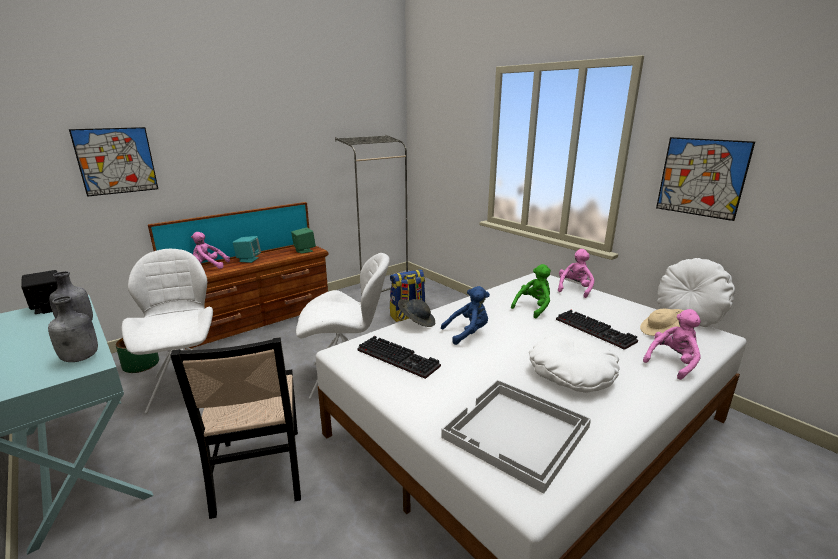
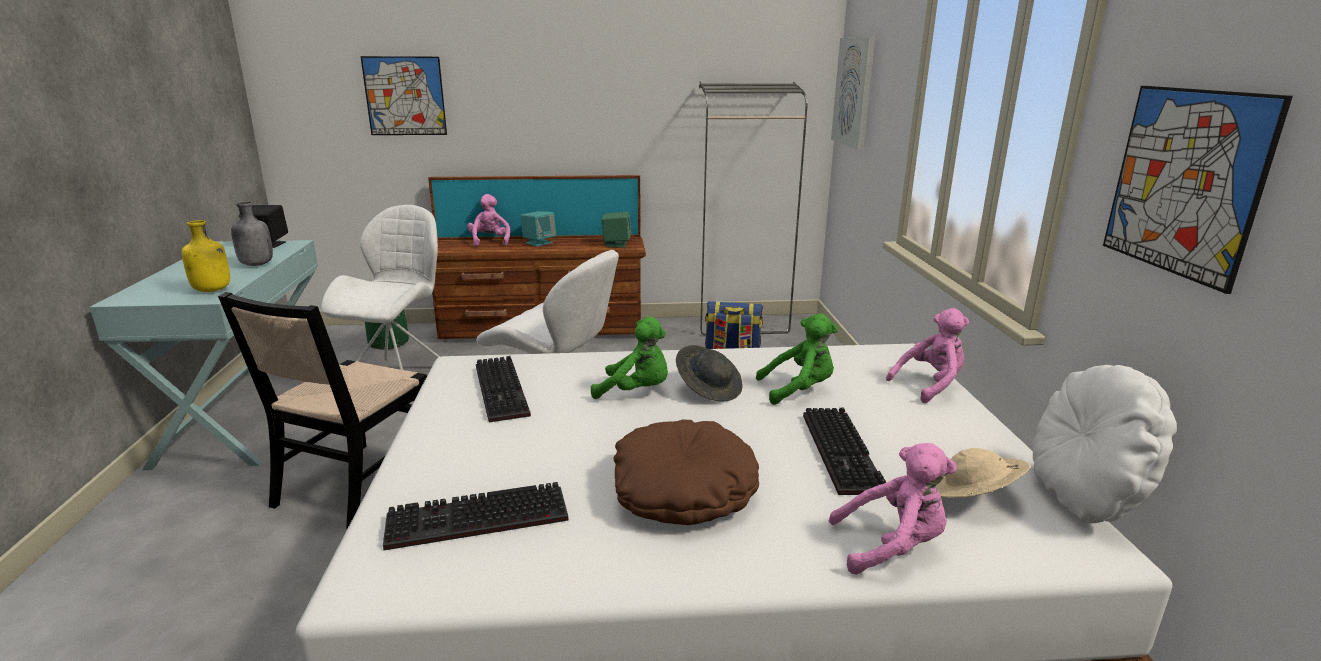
camera: 35 degrees right, 0 degrees up
(81, 358) = (213, 290): grey bottle -> yellow bottle
(209, 266) = (490, 242): pink plush toy -> pink plush toy turned 45 degrees clockwise
(416, 322) = (598, 358): grey hat -> grey hat (709, 389)
(426, 139) = (854, 92): none -> picture
(468, 333) = (636, 392): blue plush toy -> green plush toy
(517, 433) = (474, 522): white tray -> keyboard
(573, 373) = (685, 491): white pillow -> brown pillow

